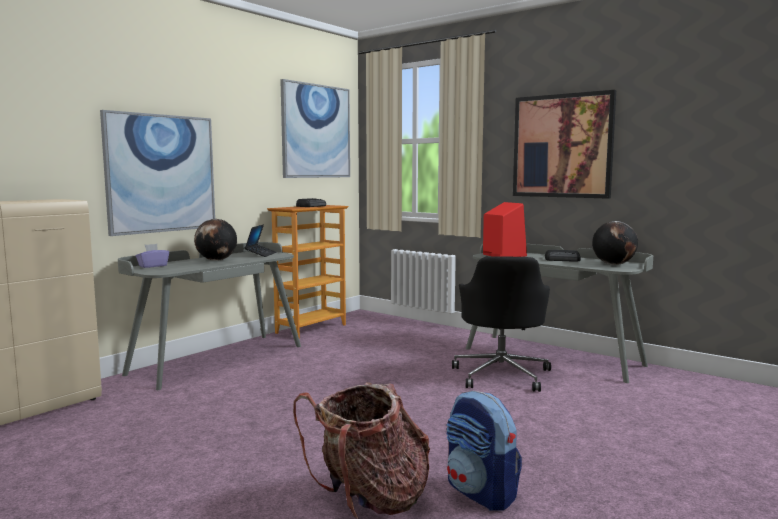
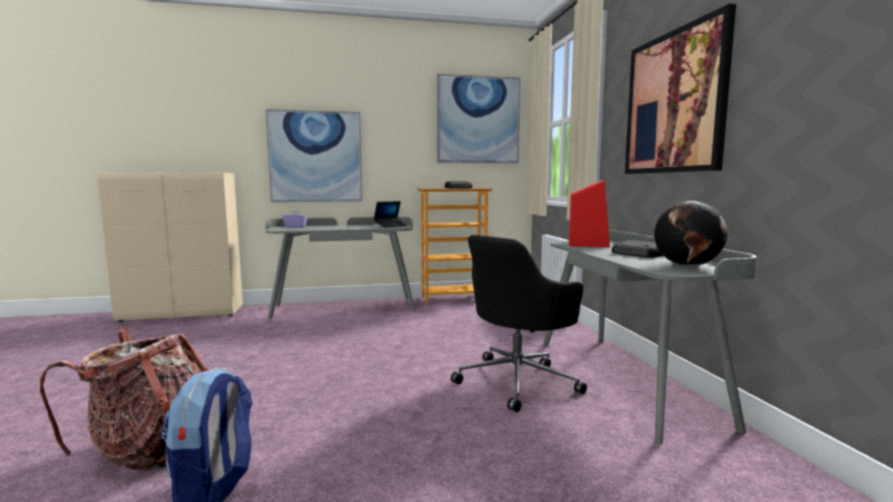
camera: 40 degrees right, 0 degrees up
(216, 260) = (345, 227): globe -> none

